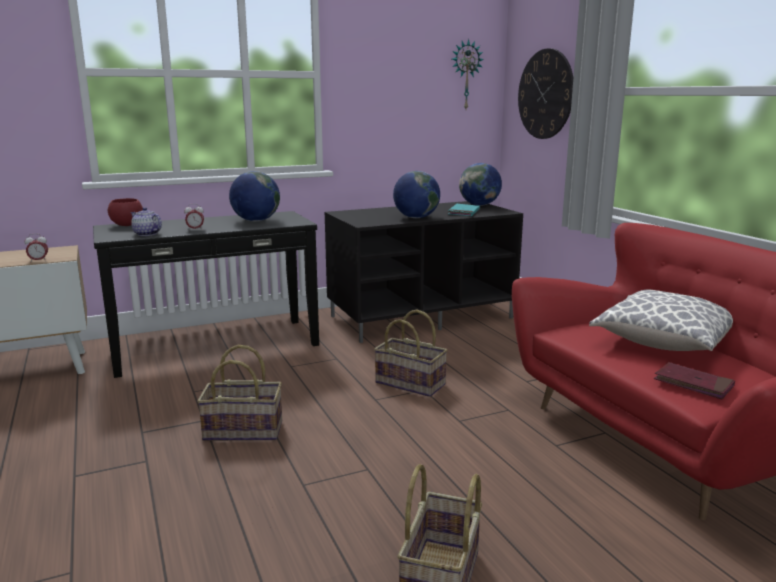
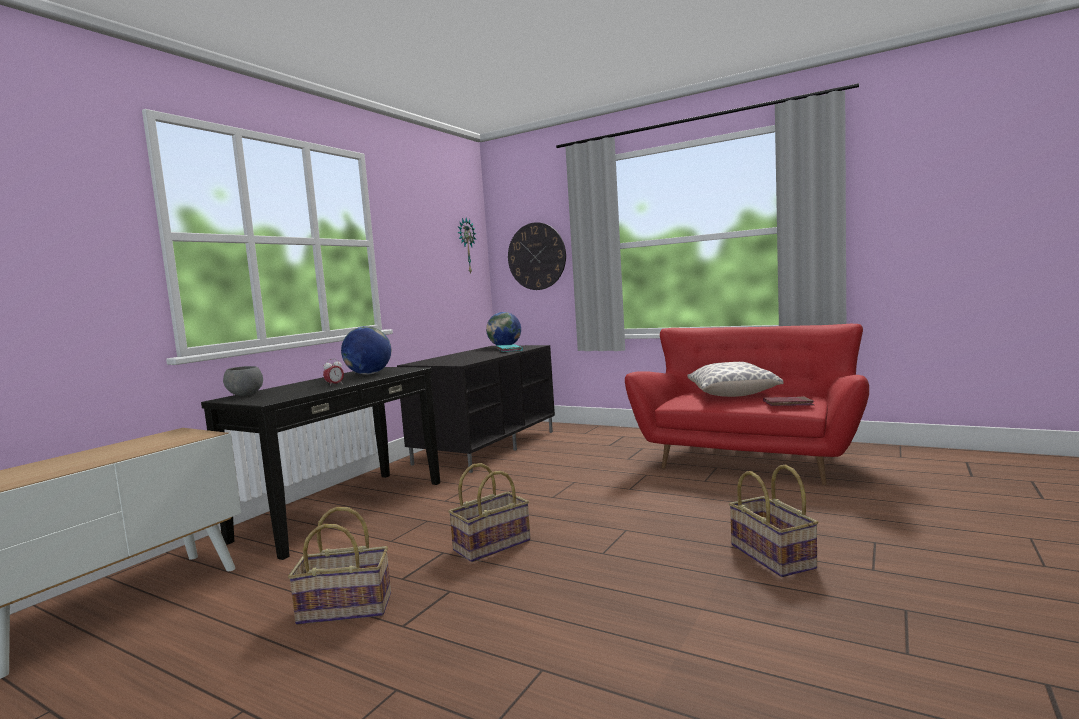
camera: 35 degrees left, 10 degrees down
(38, 261) = (184, 441): alarm clock -> none
(127, 225) = (244, 395): red bowl -> grey bowl
(146, 234) = (296, 394): teapot -> none
(411, 383) = (558, 481): basket -> basket (346, 607)
(416, 217) = (486, 356): globe -> none

